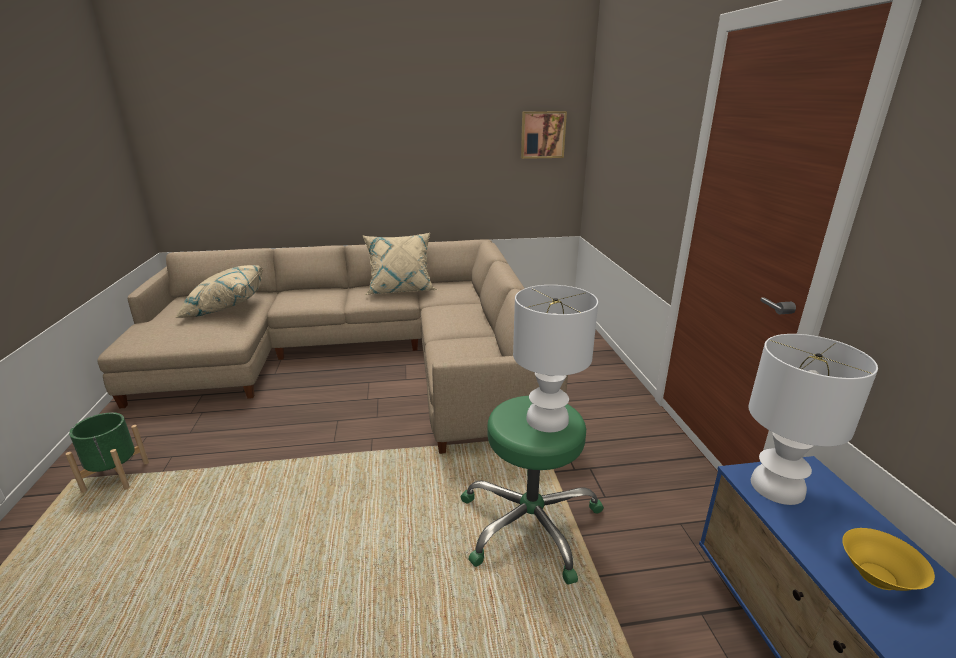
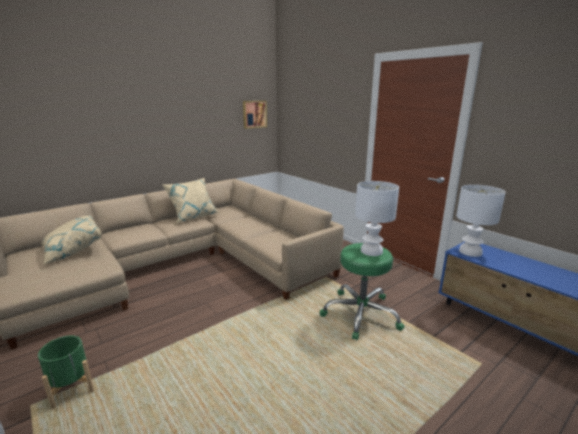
camera: 30 degrees left, 5 degrees down
(878, 576) = (524, 268): yellow bowl -> none

